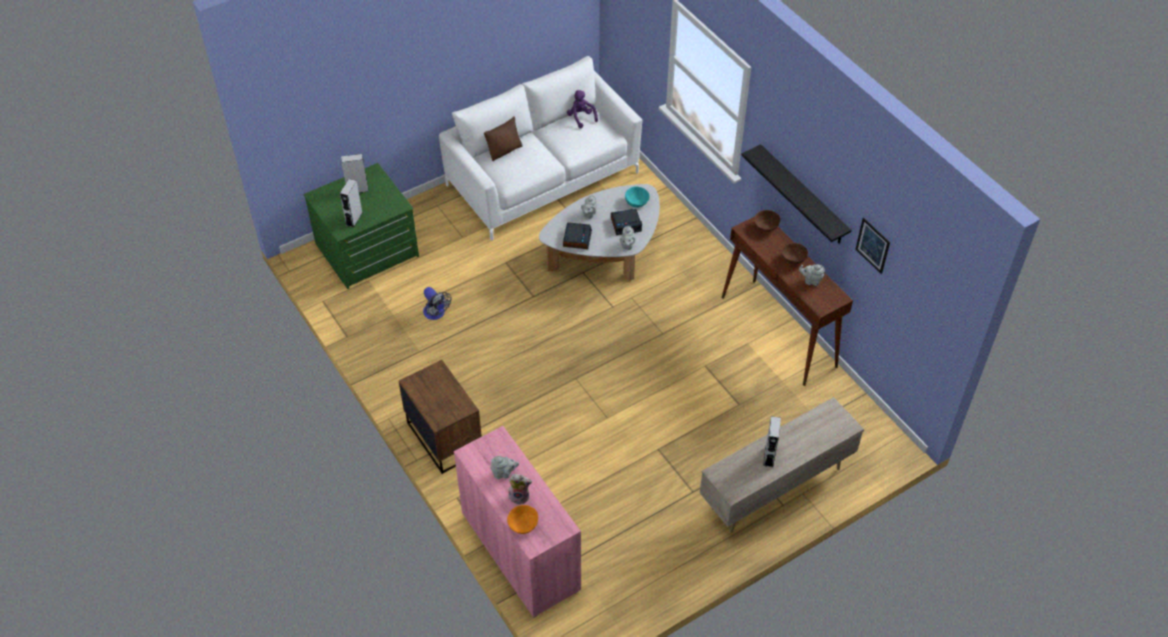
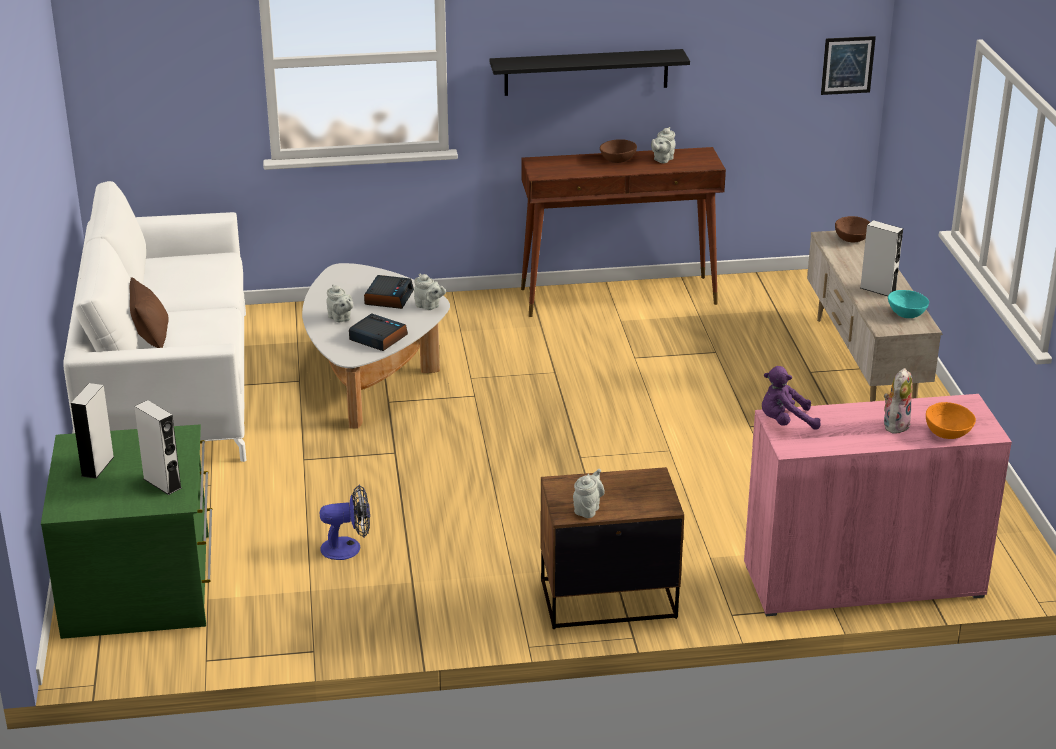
camera: 65 degrees left, 20 degrees down
(504, 473) = (846, 427): grey teapot -> grey teapot (588, 509)
(581, 118) = (158, 266): purple plush toy -> purple plush toy (785, 422)
(636, 202) = (355, 281): turquoise bowl -> turquoise bowl (906, 314)
(766, 226) = (548, 161): brown bowl -> brown bowl (851, 238)
(872, 245) = (723, 40): picture -> picture (847, 65)

